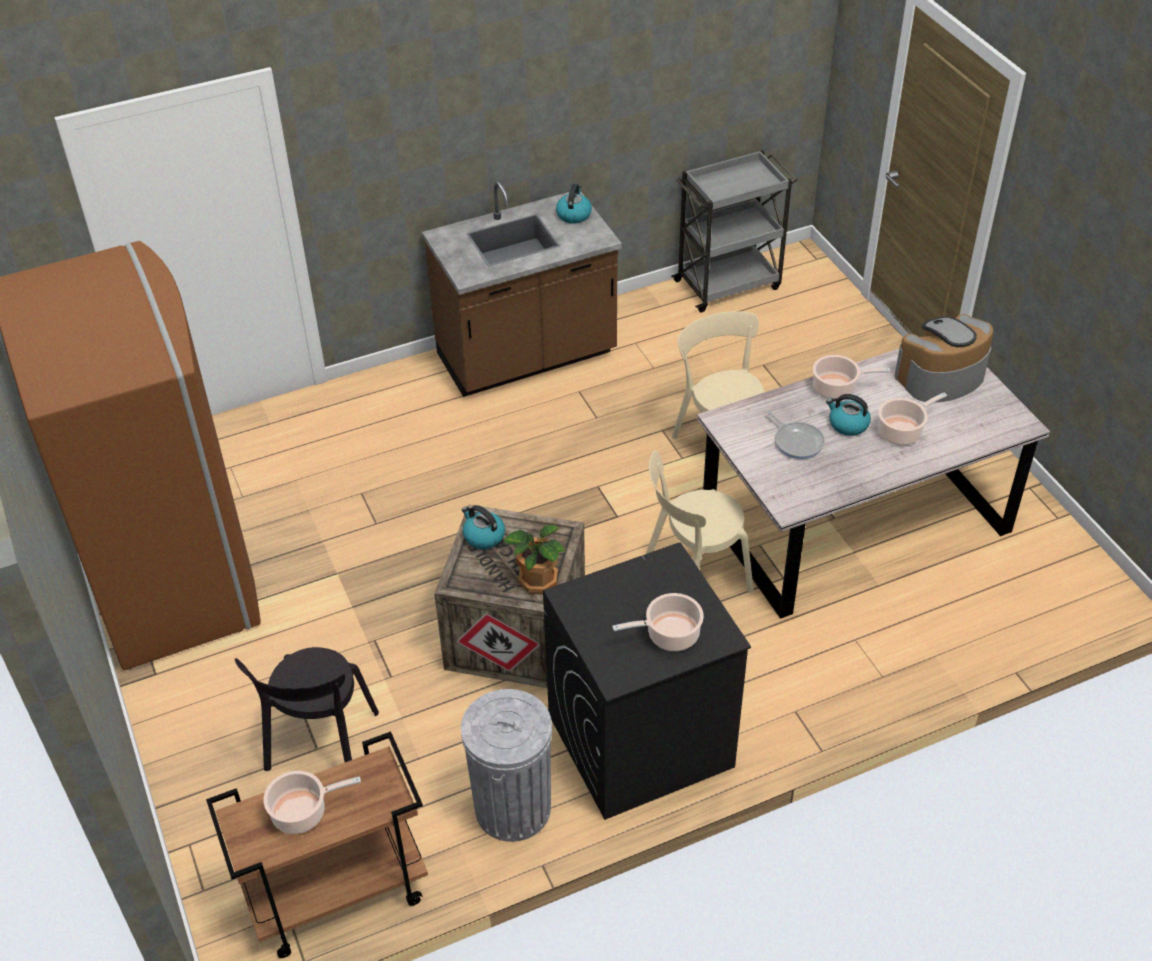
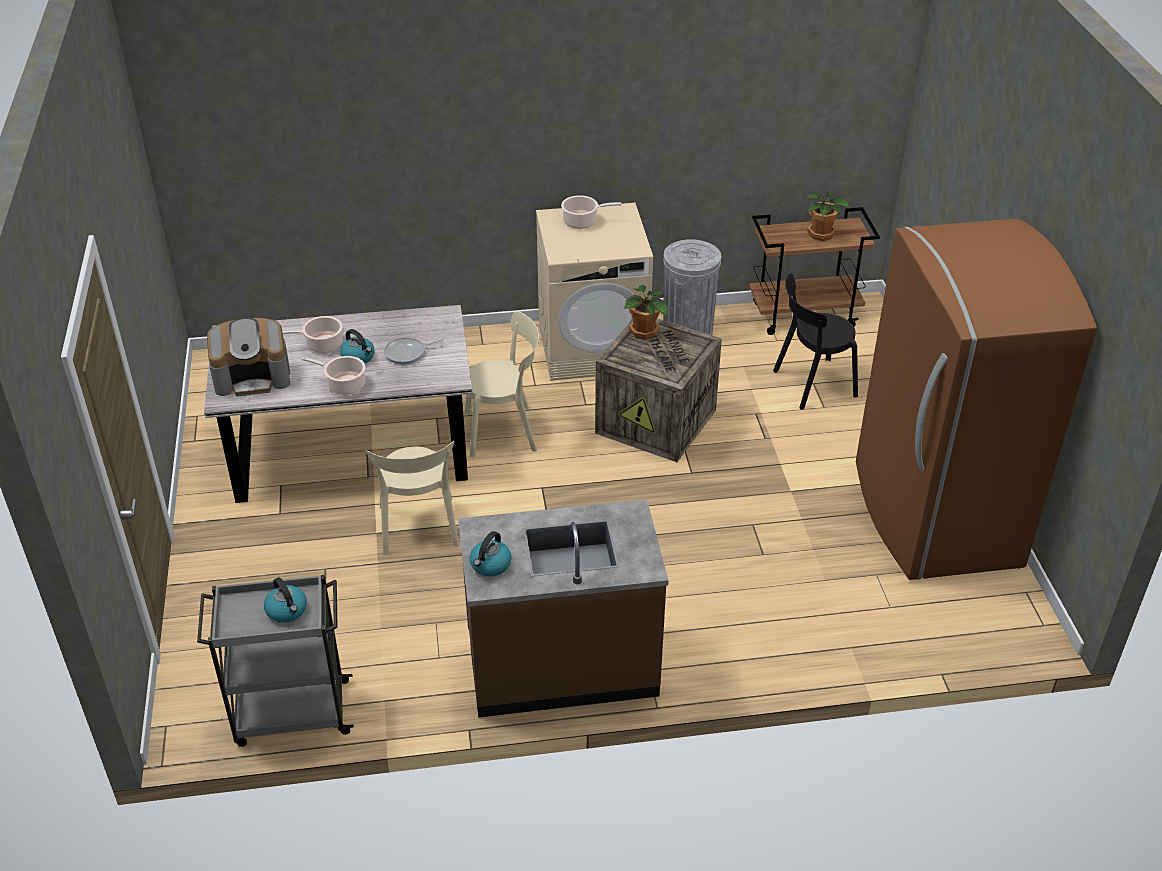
camera: 165 degrees left, 5 degrees down
(303, 812) = (822, 234): cooking pot -> potted plant
(320, 745) = (811, 384): black chair -> black chair turned 135 degrees counterclockwise
(483, 536) = (676, 365): kettle -> kettle (287, 610)
(639, 741) = (593, 348): black washing machine -> beige washing machine
(797, 441) = (407, 353): frying pan -> frying pan turned 90 degrees counterclockwise

